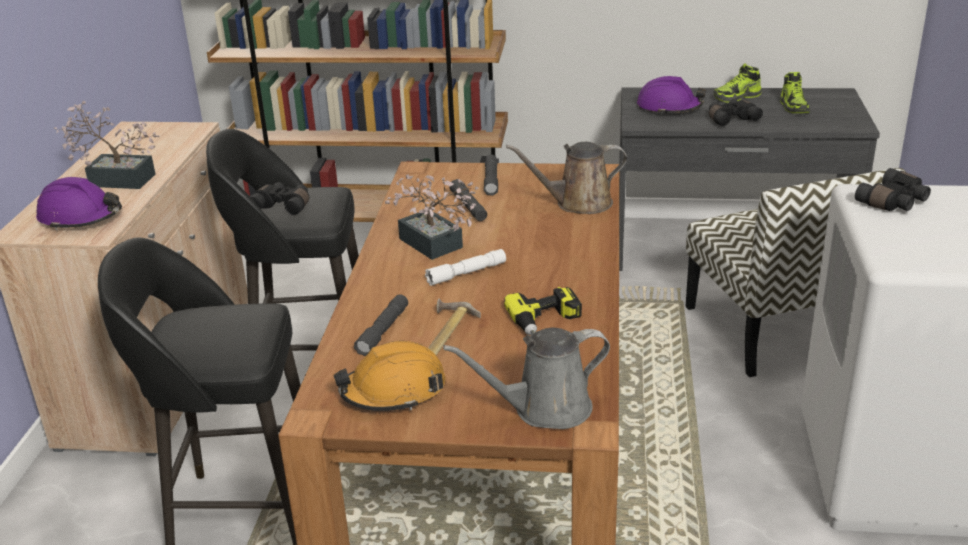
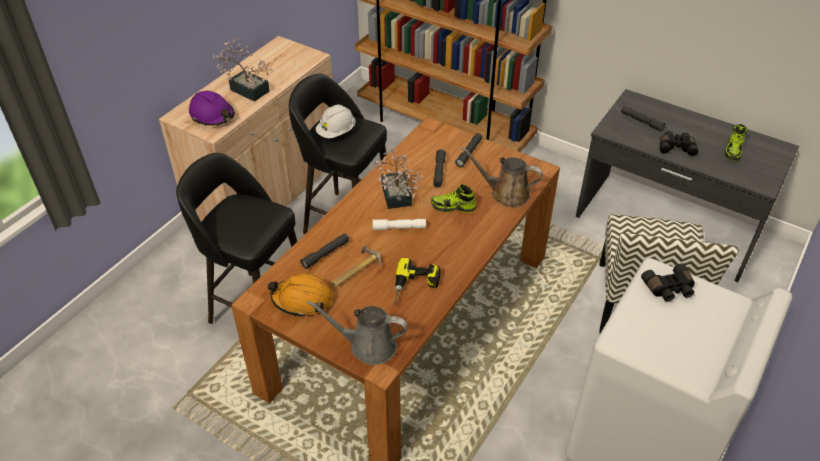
camera: 25 degrees right, 15 degrees up
(283, 206) = (336, 132): black binoculars -> white hard hat
(669, 108) = (641, 121): purple hard hat -> grey flashlight
(737, 97) = (700, 126): shoe -> shoe (453, 207)

